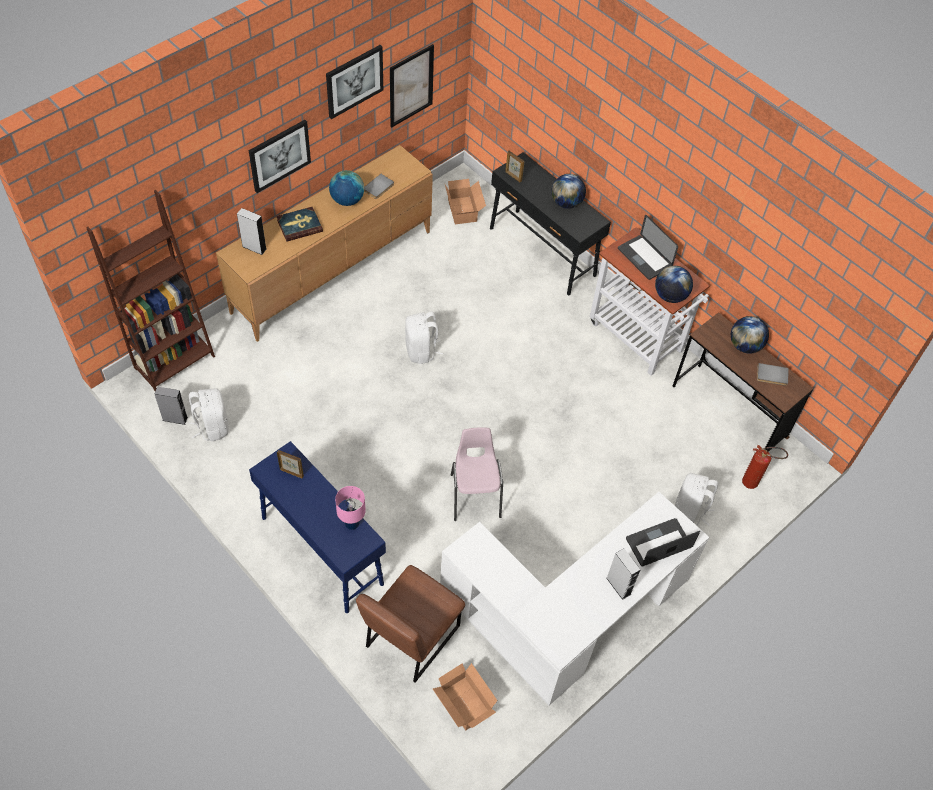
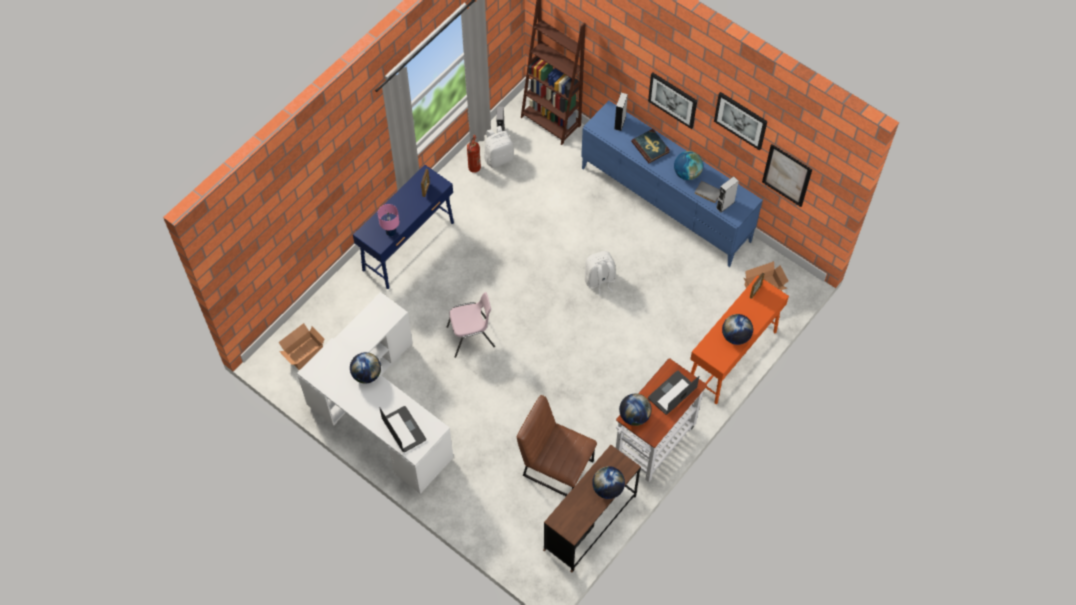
camera: 85 degrees right, 5 degrees up
(333, 270) = (666, 204): brown cabinet -> blue cabinet
(410, 637) = (349, 312): brown chair -> brown chair (556, 466)
(541, 252) = (731, 357): black console table -> orange console table
(573, 579) = (366, 374): none -> globe
(618, 586) = (365, 405): grey speaker -> grey speaker (725, 205)
(689, 511) = (484, 494): white backpack -> none
(754, 483) = (520, 545): fire extinguisher -> fire extinguisher (473, 170)
(772, 376) = (579, 511): grey book -> none

